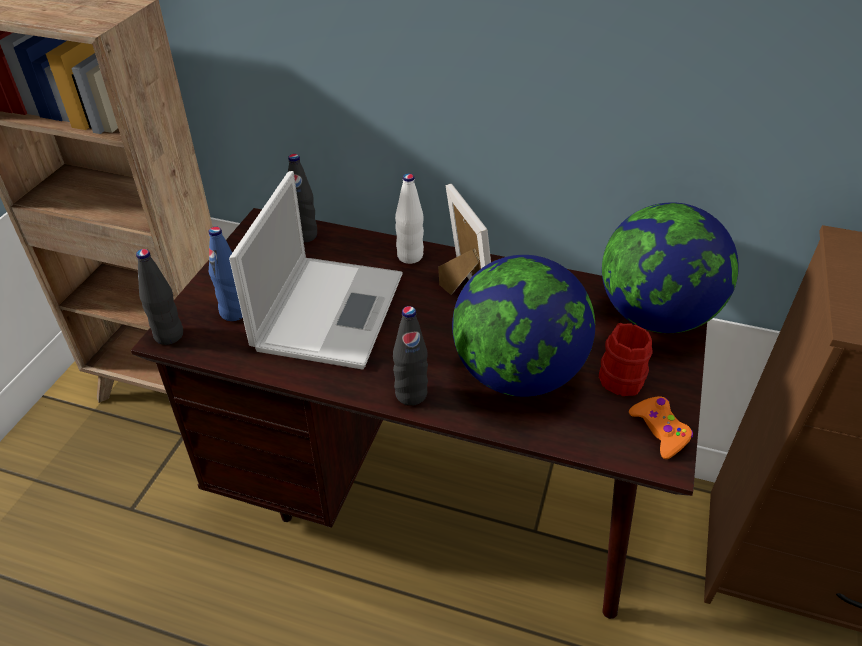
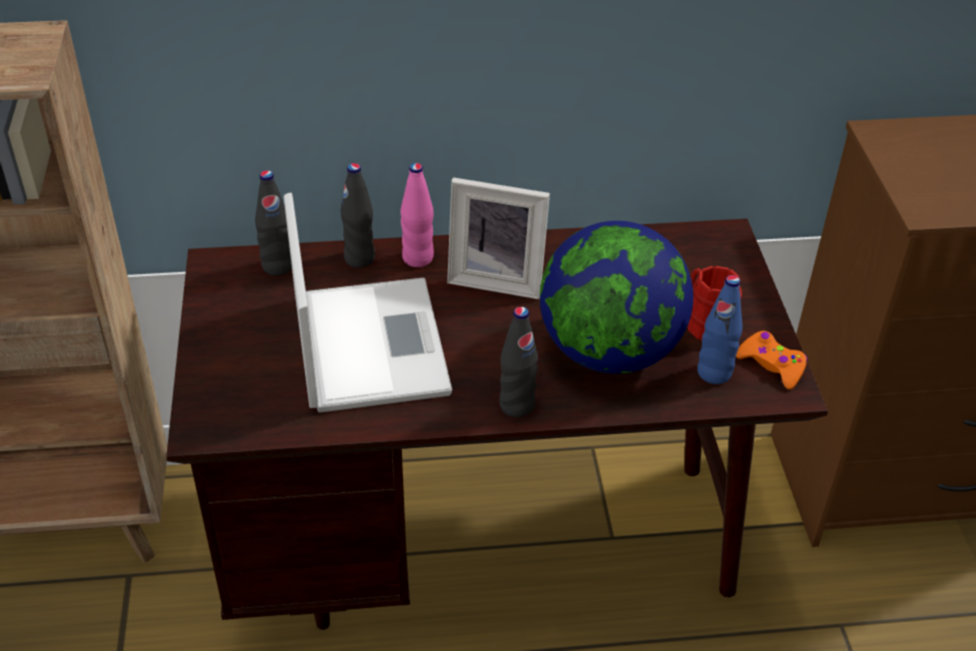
camera: 25 degrees left, 0 degrees up
(169, 335) = (201, 426): black bottle -> black bottle (359, 258)
(234, 312) = (259, 378): blue bottle -> blue bottle (714, 373)
(410, 256) = (418, 258): white bottle -> pink bottle
(461, 288) = (497, 278): picture frame -> picture frame turned 150 degrees clockwise
(655, 316) = (707, 253): globe -> none

